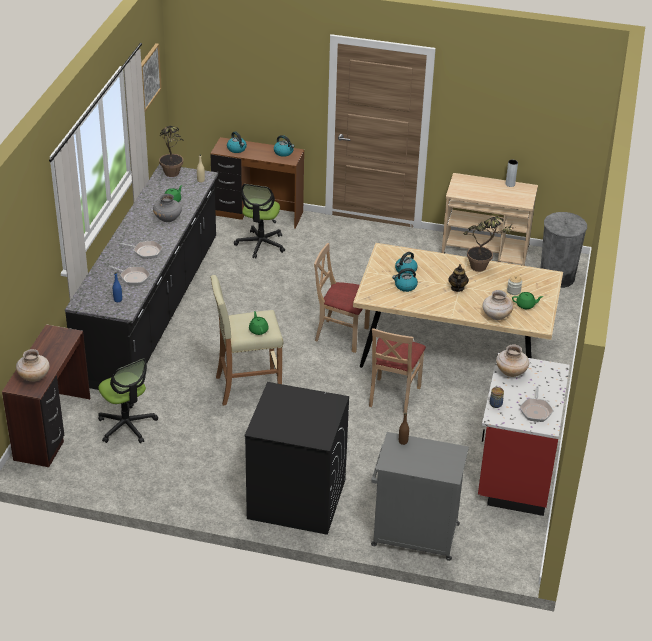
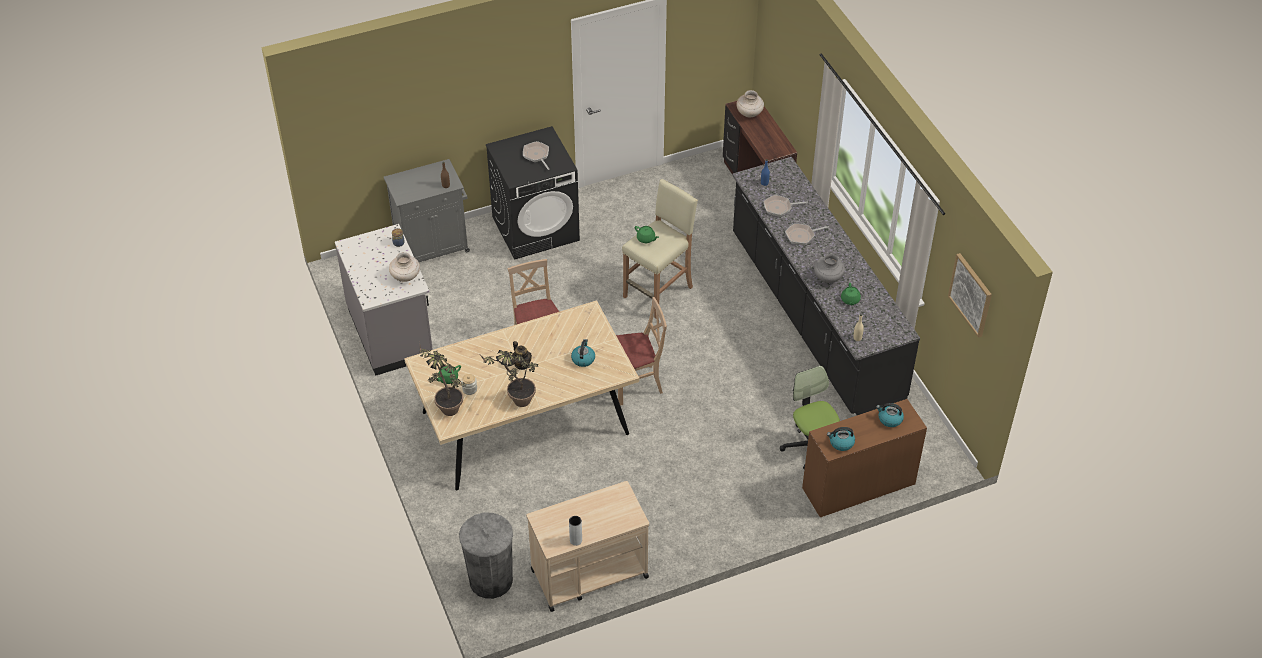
camera: 145 degrees right, 10 degrees up
(127, 426) = (709, 215): office chair -> none
(172, 176) = (888, 328): potted plant -> potted plant (445, 405)
(405, 286) = (568, 341): kettle -> none
(496, 316) = (465, 352): beige vase -> none
(515, 472) = (392, 333): red counter -> grey counter
(536, 410) = (364, 253): frying pan -> frying pan (537, 155)

